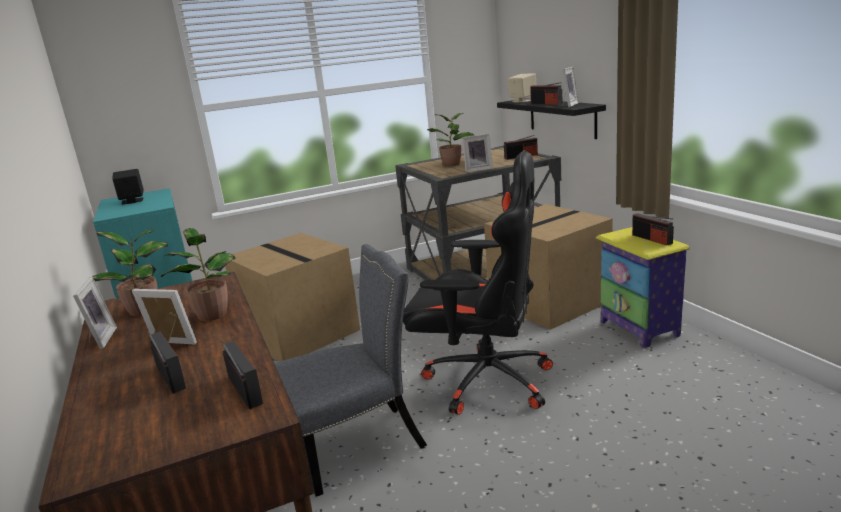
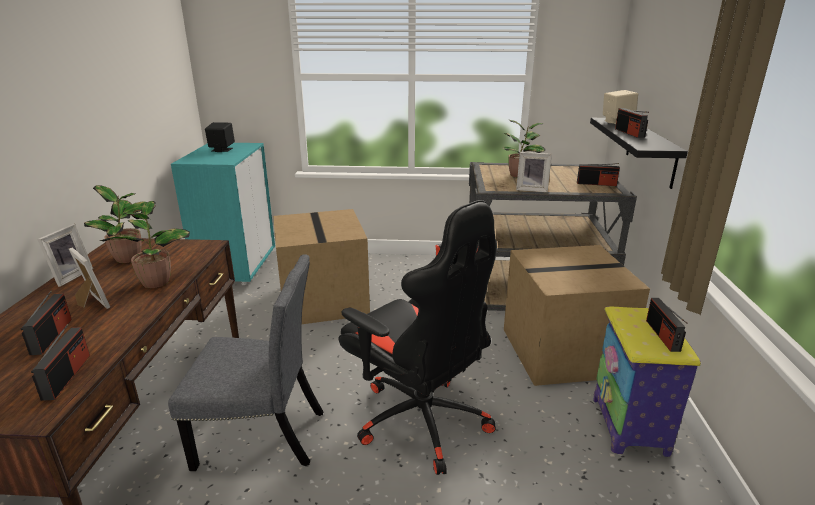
camera: 25 degrees right, 5 degrees up
(568, 105) = (645, 141): picture frame -> none

